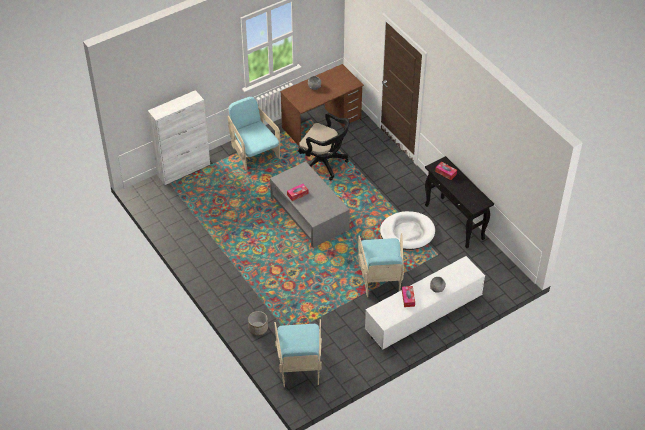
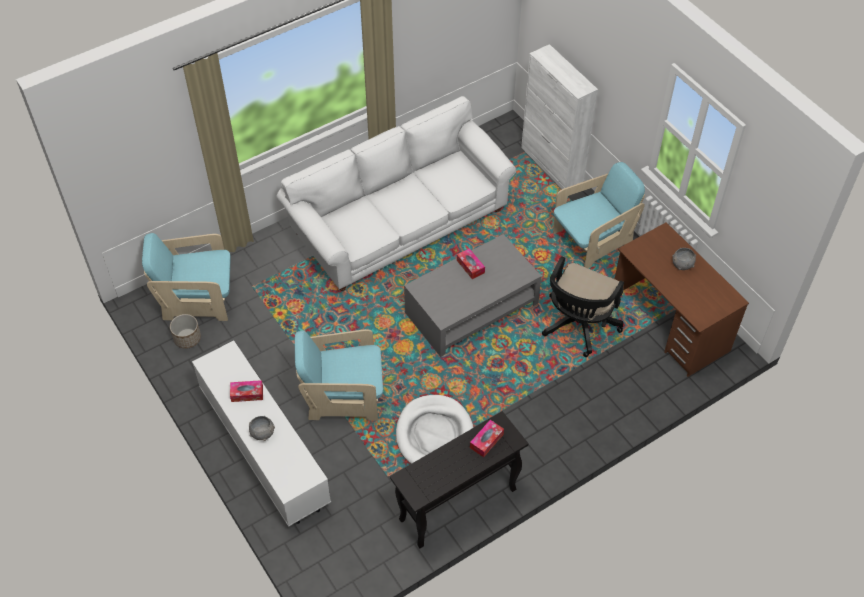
camera: 90 degrees right, 5 degrees up
(231, 251) = (399, 222): none -> white sofa
(258, 328) = (264, 254): planter -> planter (187, 338)

